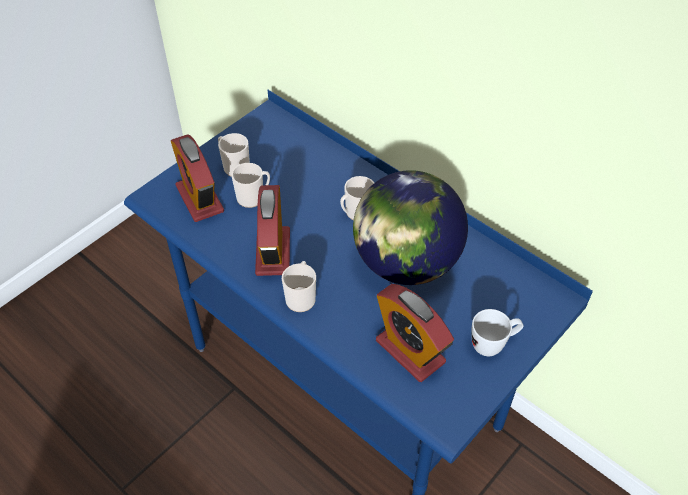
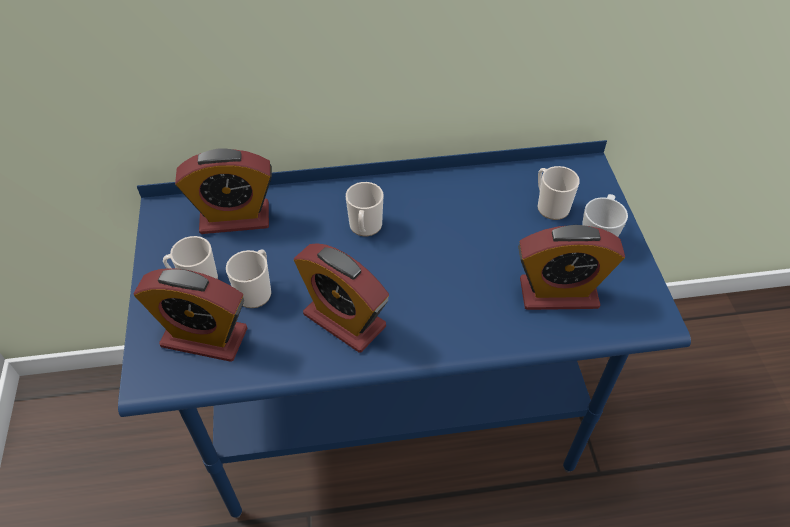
camera: 50 degrees left, 0 degrees up
(296, 149) = (235, 218): none -> alarm clock
(301, 297) = (422, 333): mug -> mug (550, 206)
(405, 263) = (458, 232): globe -> none

